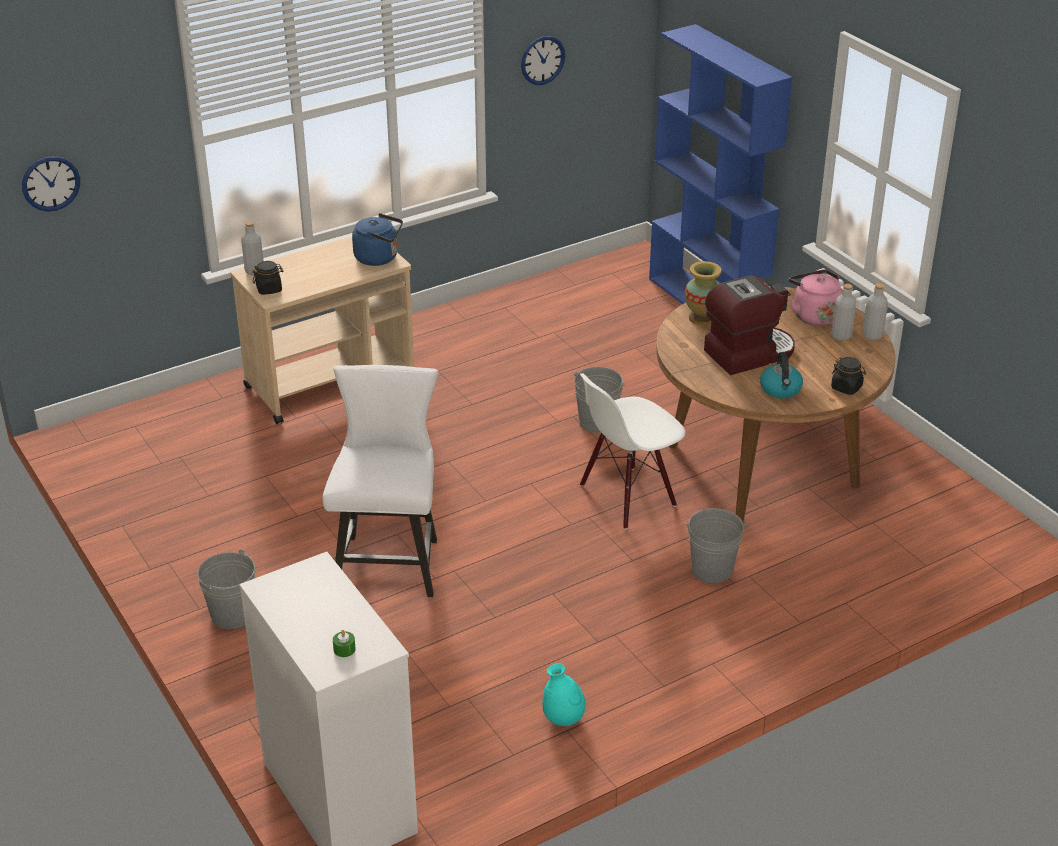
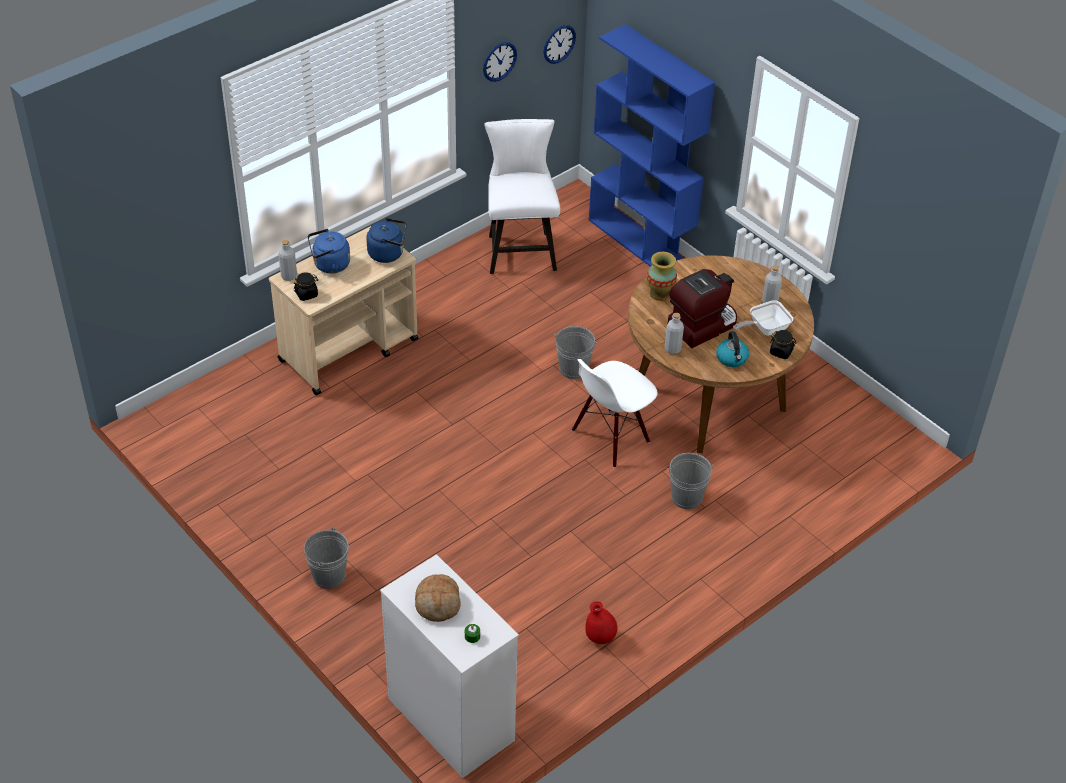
camera: 10 degrees left, 10 degrees up
(51, 183) = (129, 236): wall clock -> wall clock (559, 44)
(305, 264) = (329, 265): none -> blue kettle
(310, 606) = (438, 603): none -> bread
(389, 560) = (438, 514): white chair -> white chair (520, 249)
(563, 719) = (600, 637): turquoise vase -> red vase
(813, 315) = (745, 283): pink kettle -> none
(829, 362) = (764, 329): none -> frying pan
(872, 335) = (793, 299): grey bottle -> grey bottle (672, 349)

